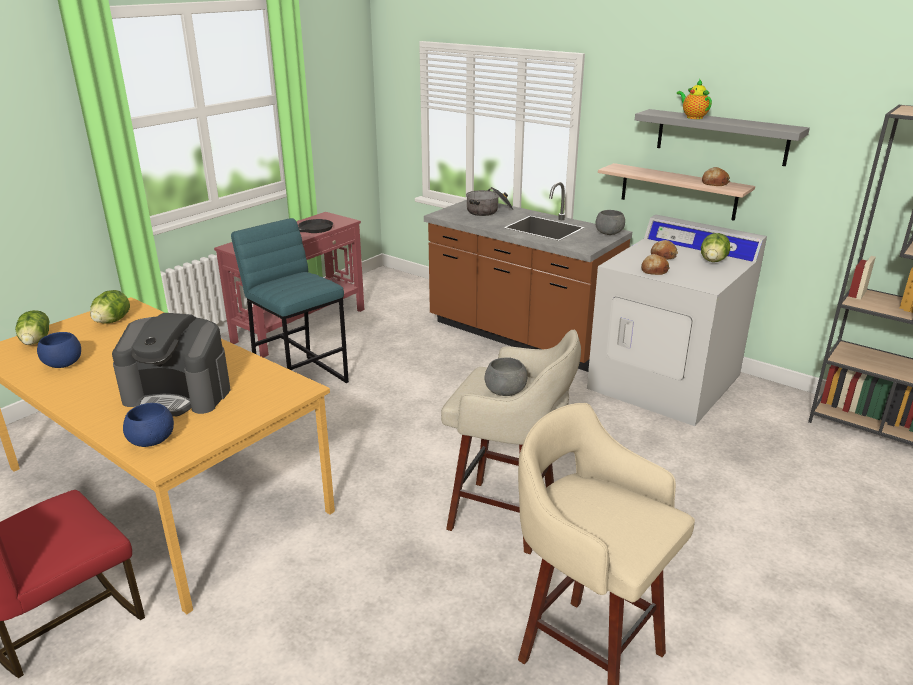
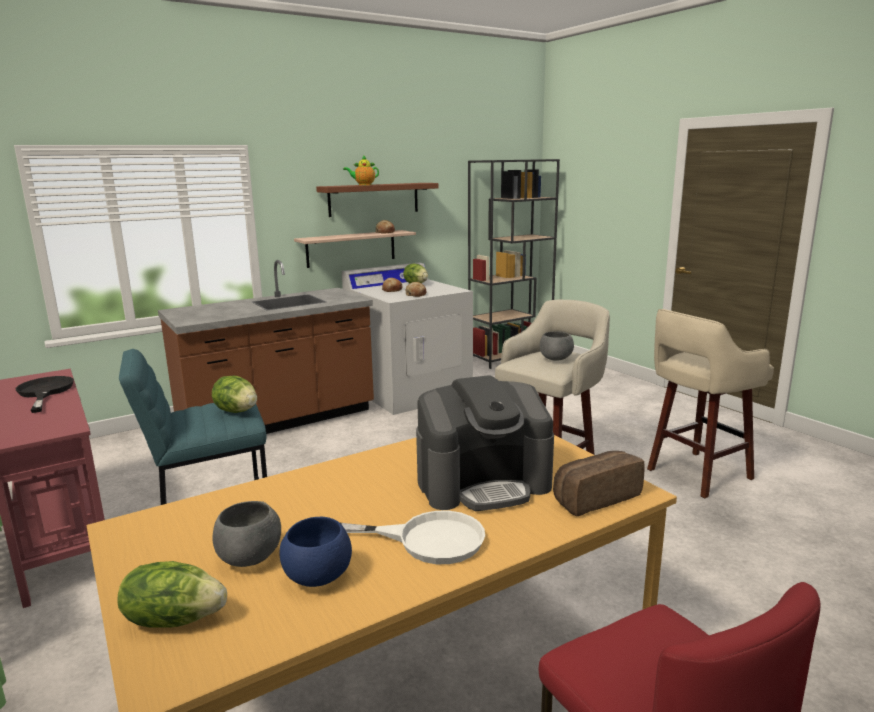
camera: 70 degrees left, 10 degrees down
(99, 386) = (425, 539): none -> white frying pan
(112, 321) = (180, 538): lettuce -> lettuce (237, 411)
(152, 442) = (594, 497): blue bowl -> bread
(178, 394) = (483, 483): coffee machine -> coffee machine turned 45 degrees clockwise
(489, 211) = (213, 309): cooking pot -> none
(609, 234) = (335, 291): grey bowl -> grey bowl (251, 558)
(721, 137) = (374, 199): grey shelf -> brown shelf

